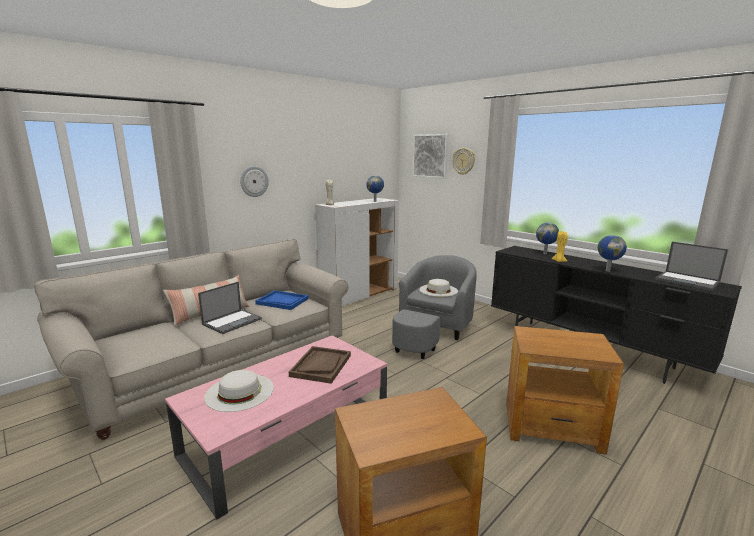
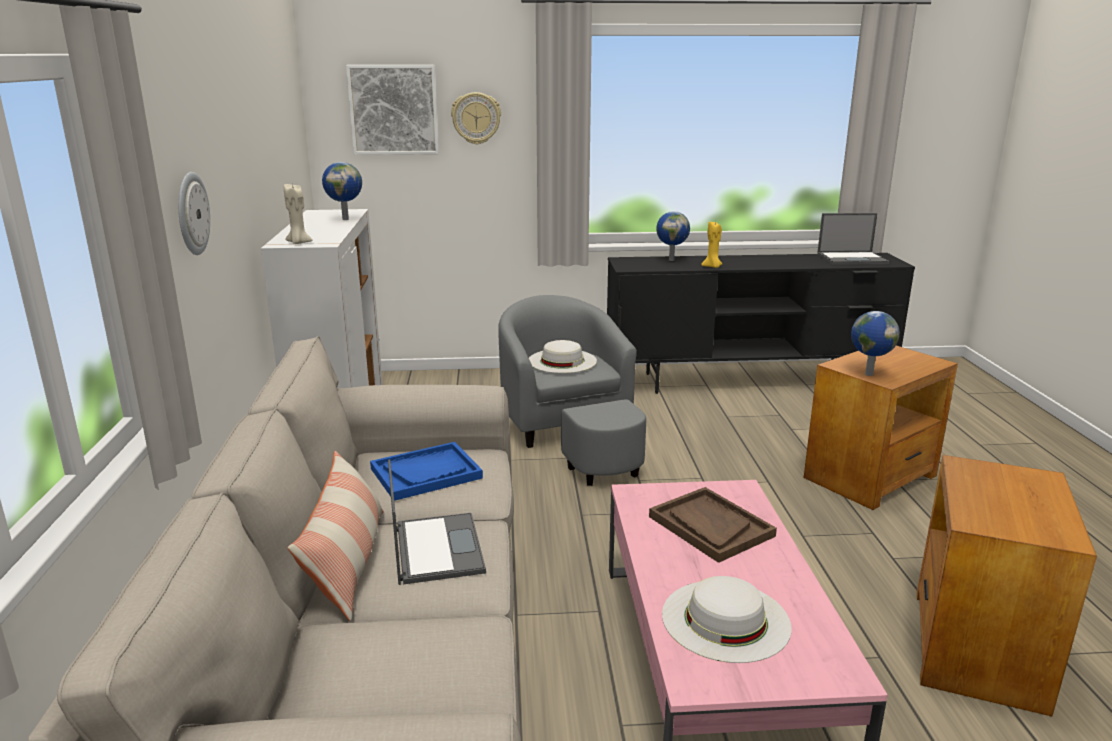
camera: 50 degrees left, 5 degrees up
(607, 271) = (778, 266): globe -> globe (868, 374)

